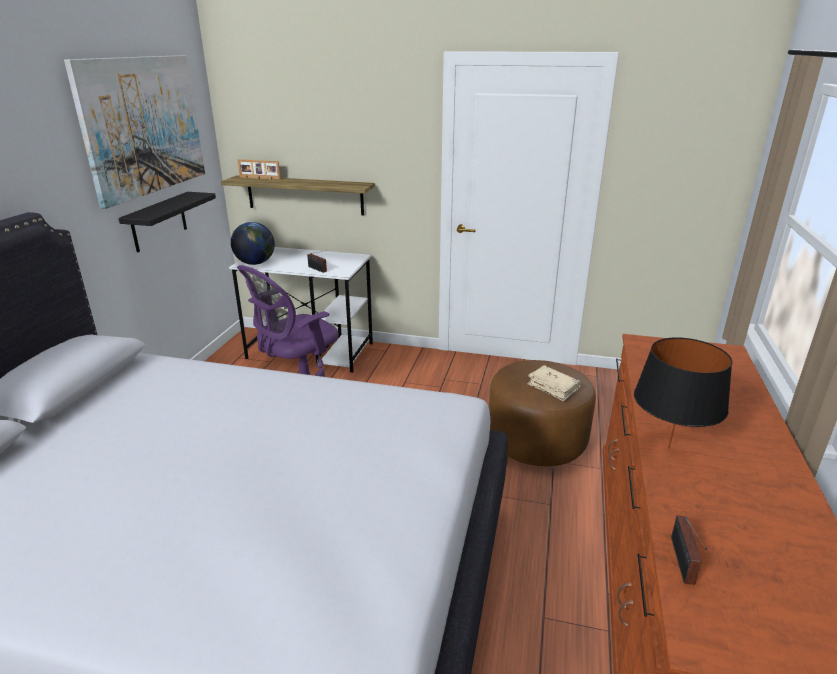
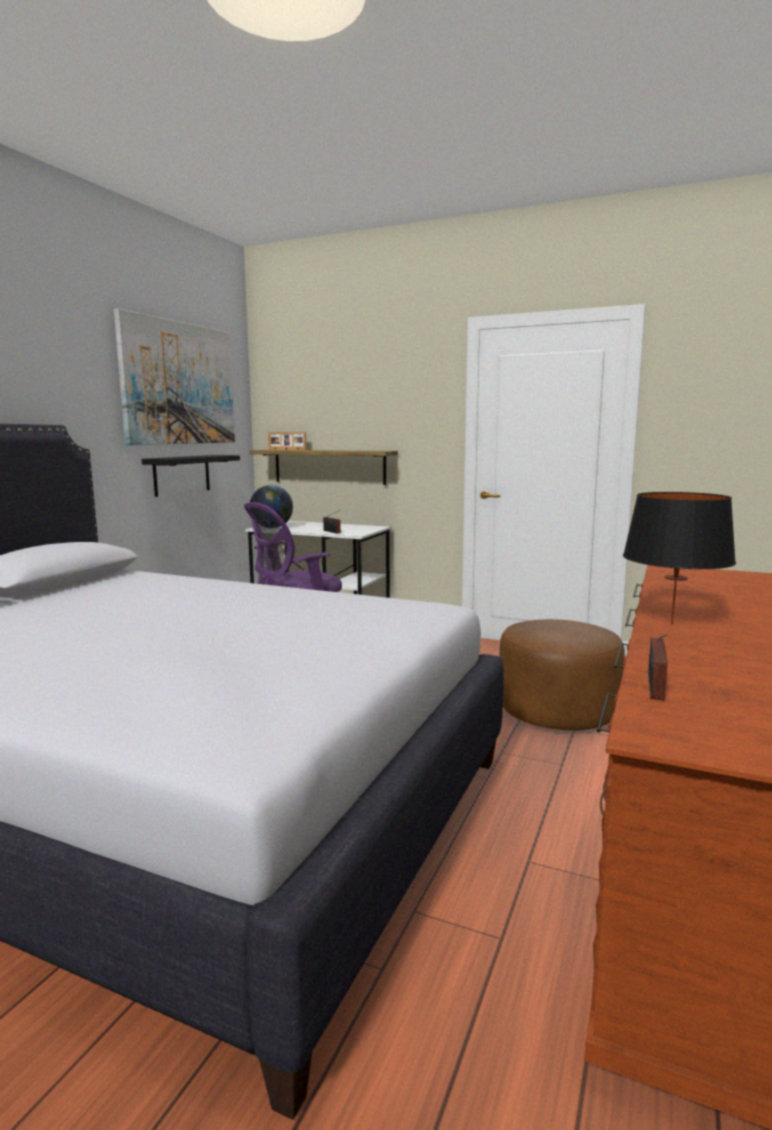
camera: 10 degrees right, 15 degrees down
(553, 387) = (571, 635): beige book -> none

